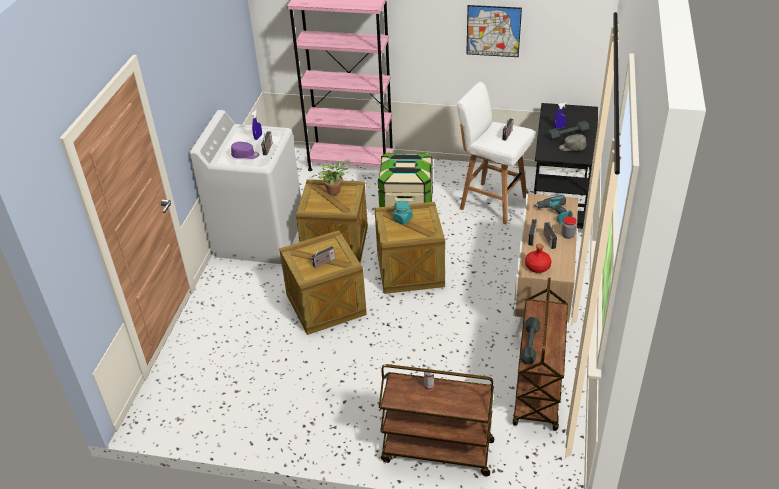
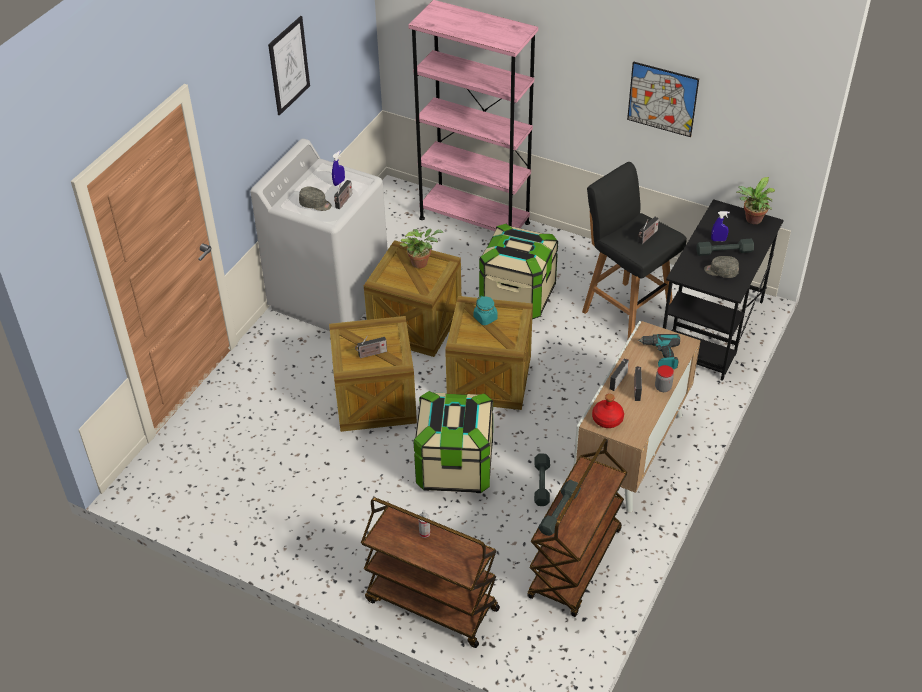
camera: 15 degrees right, 5 degrees up
(201, 47) = (289, 65): none -> picture
(245, 155) = (315, 204): purple cap -> grey cap
(411, 340) = (455, 467): none -> storage box
(484, 336) = (542, 483): none -> grey dumbbell
(491, 202) = (626, 311): white stool -> black stool
(576, 111) = (752, 220): none -> potted plant

